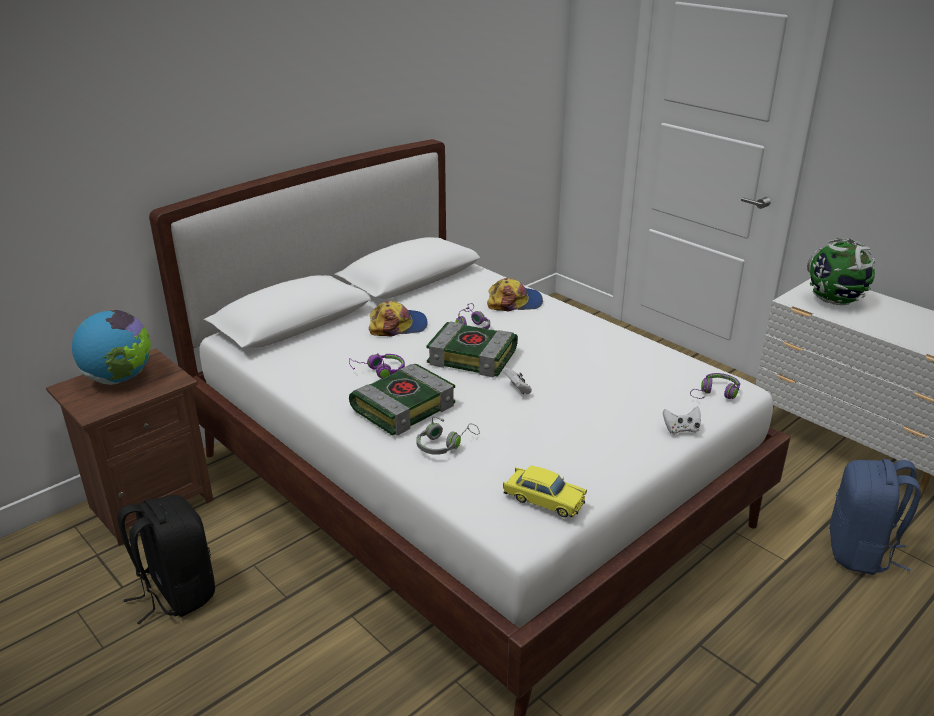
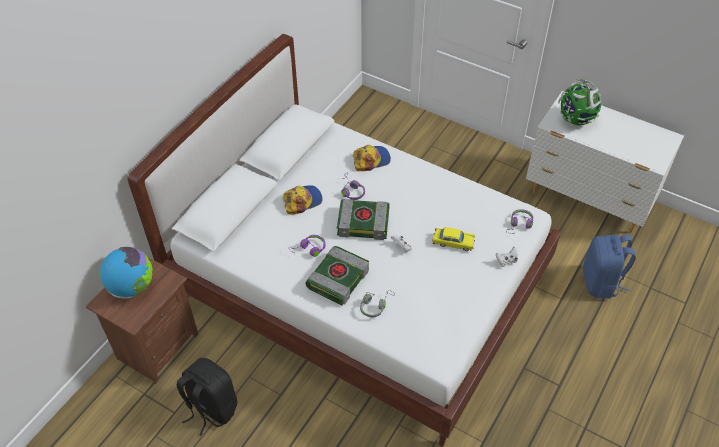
camera: 15 degrees left, 20 degrees up
(544, 499) = (446, 335): yellow toy car -> yellow toy car (453, 242)

